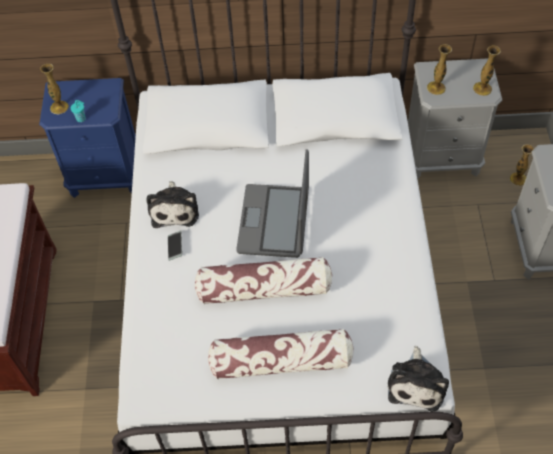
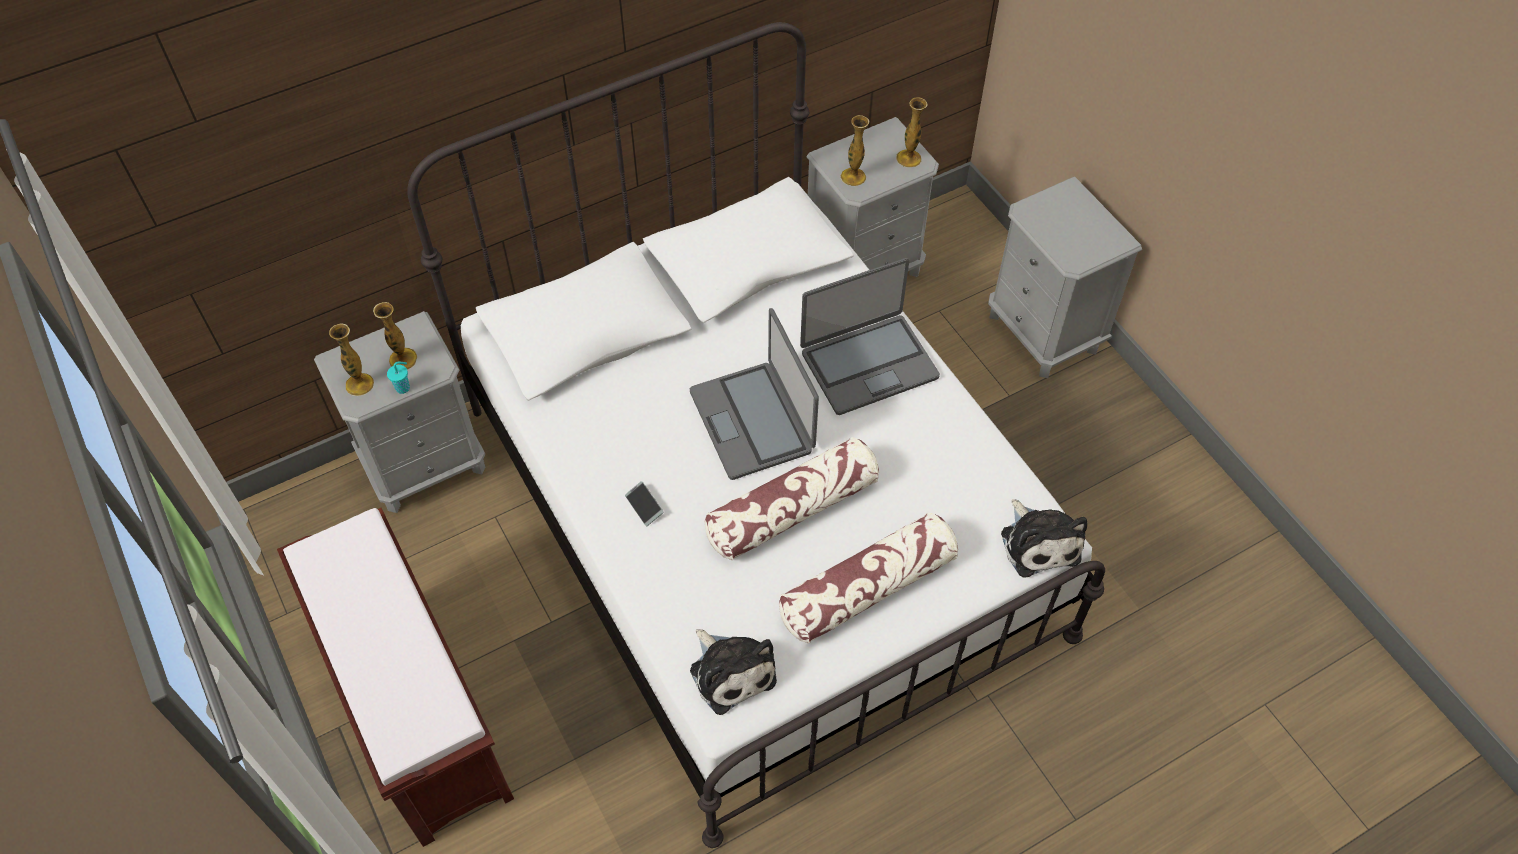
camera: 30 degrees left, 0 degrees up
(106, 175) = (425, 464): blue nightstand -> grey nightstand
(175, 209) = (612, 457): plush toy -> plush toy (731, 671)
(372, 214) = (868, 364): none -> laptop
(518, 179) = (968, 260): vase -> vase (403, 359)

